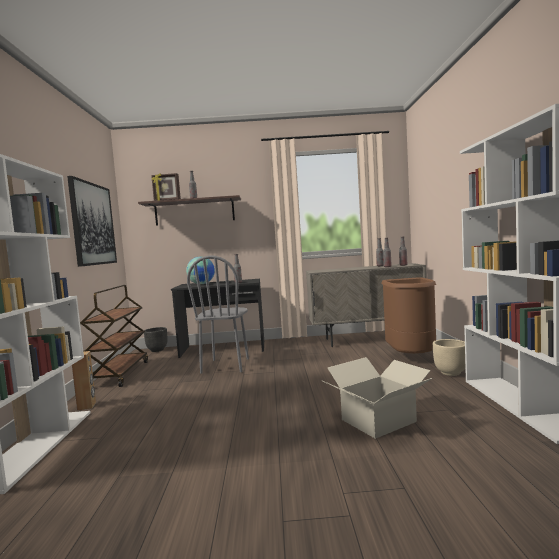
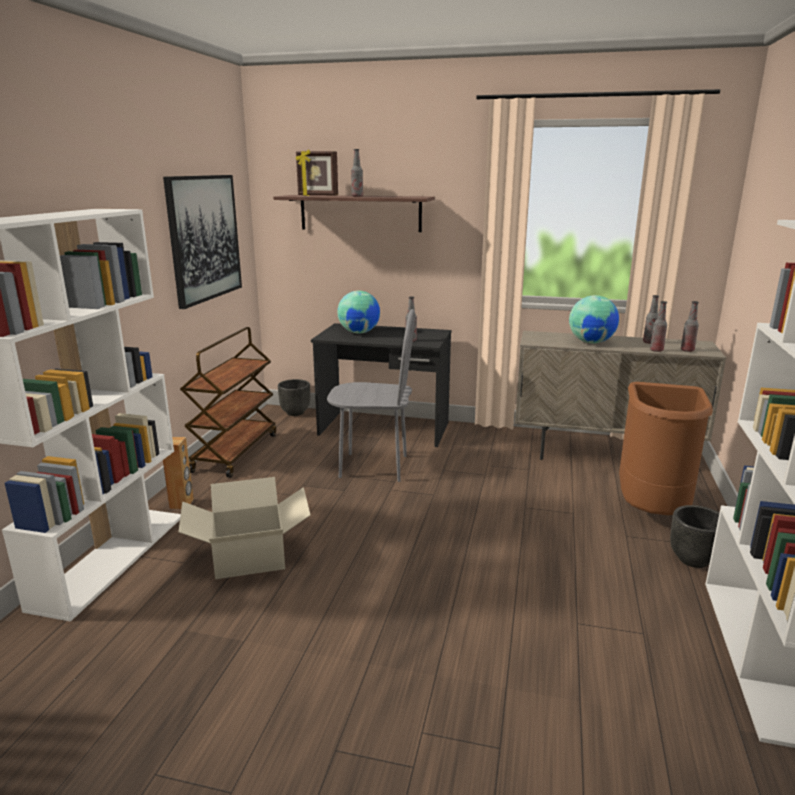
camera: 15 degrees right, 15 degrees up
(226, 366) = (373, 466): grey chair -> grey chair turned 105 degrees counterclockwise
(349, 268) = (591, 342): none -> globe
(379, 420) = (530, 627): cardboard box -> cardboard box (249, 557)
(450, 373) = (692, 560): beige planter -> black planter

